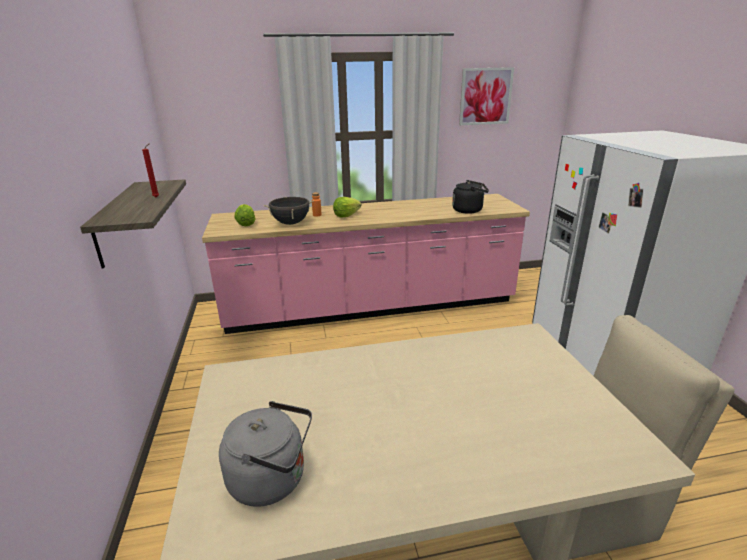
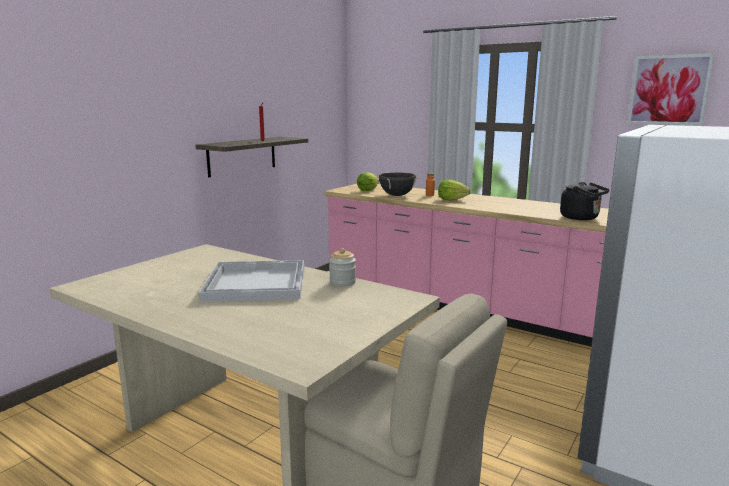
camera: 45 degrees right, 10 degrees down
(272, 479) = (135, 284): grey kettle -> none
(394, 389) = (255, 283): none -> white tray
(455, 345) = (342, 282): none -> jar

